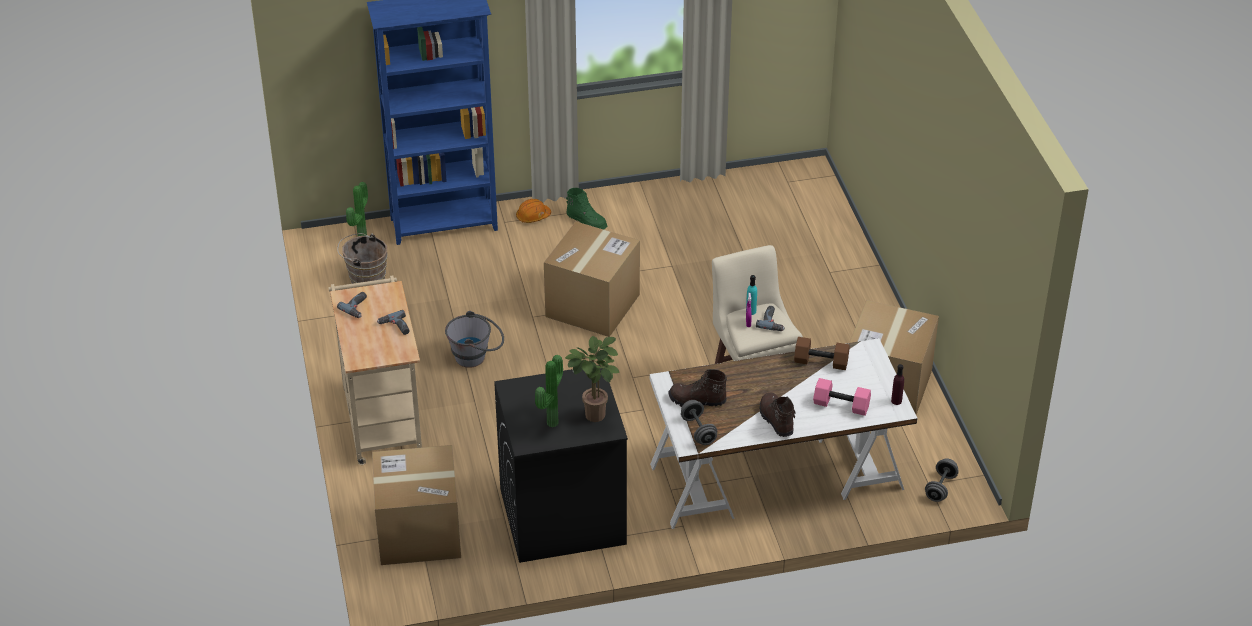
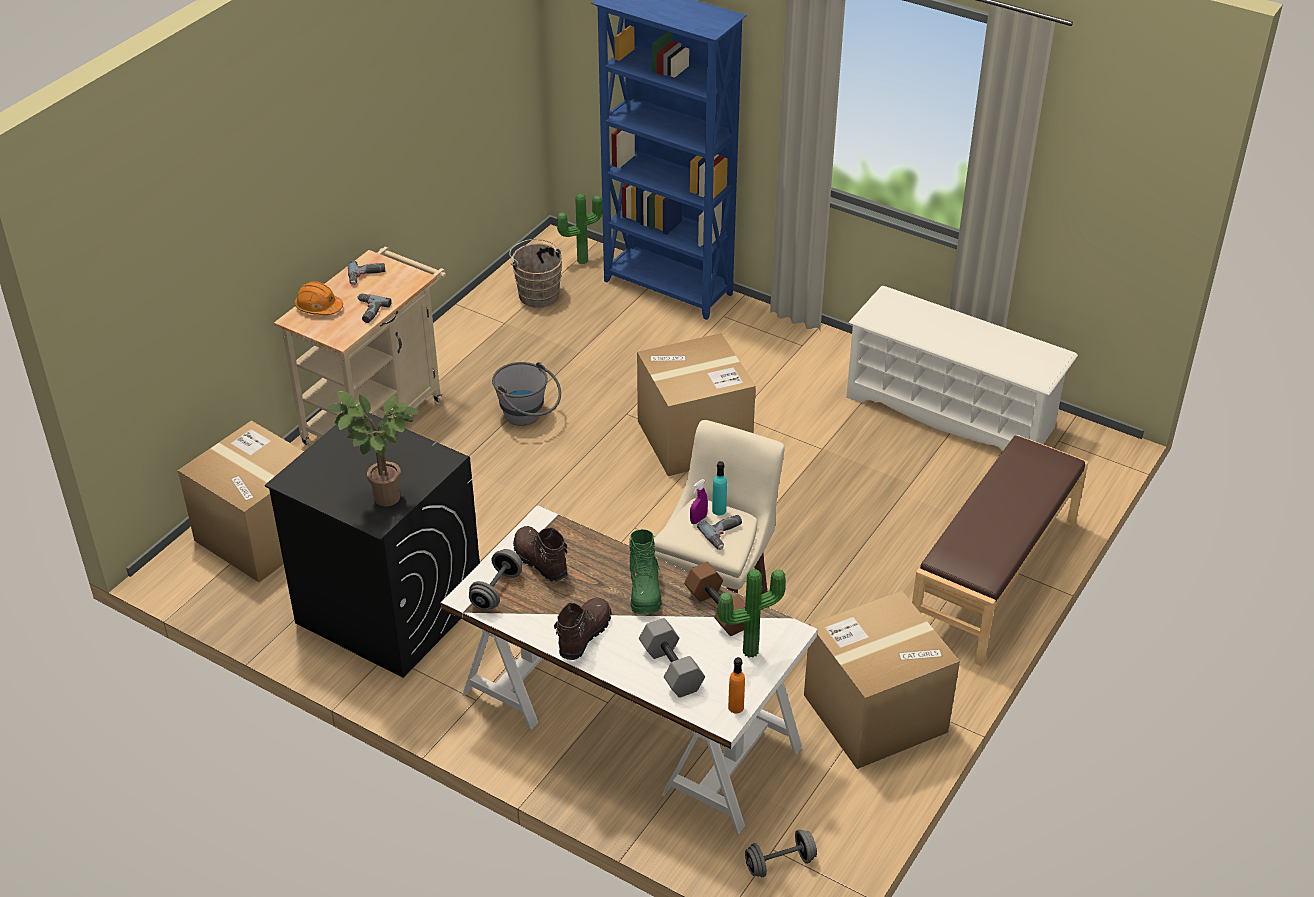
camera: 45 degrees right, 0 degrees up
(533, 216) = (756, 326): orange hard hat -> orange hard hat (318, 307)
(550, 422) = (339, 476): potted plant -> potted plant (748, 649)
(587, 222) = (799, 360): green boot -> green boot (644, 590)
(712, 200) = (951, 412): none -> white shoe rack
(840, 406) = (670, 668): pink dumbbell -> grey dumbbell
(852, 277) = (995, 577): none -> brown bench
(896, 401) = (736, 707): purple bottle -> orange bottle

